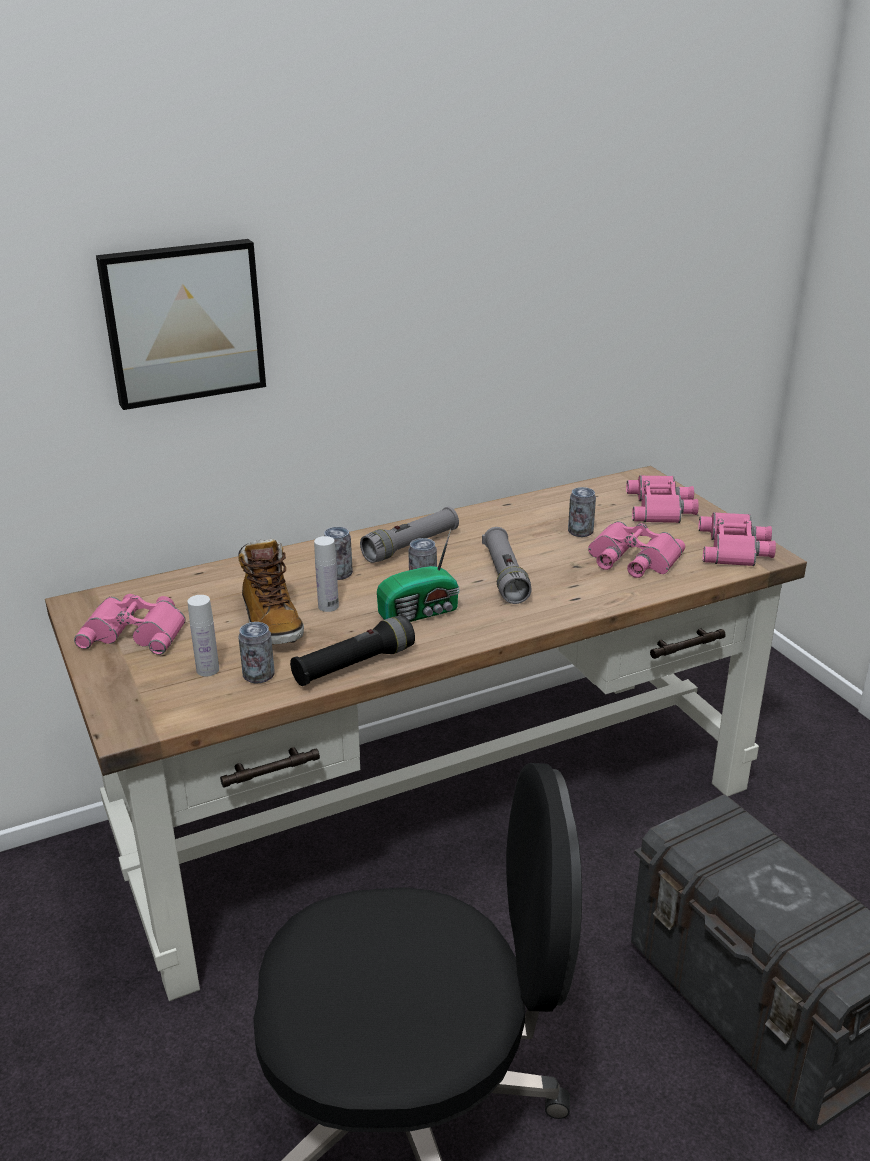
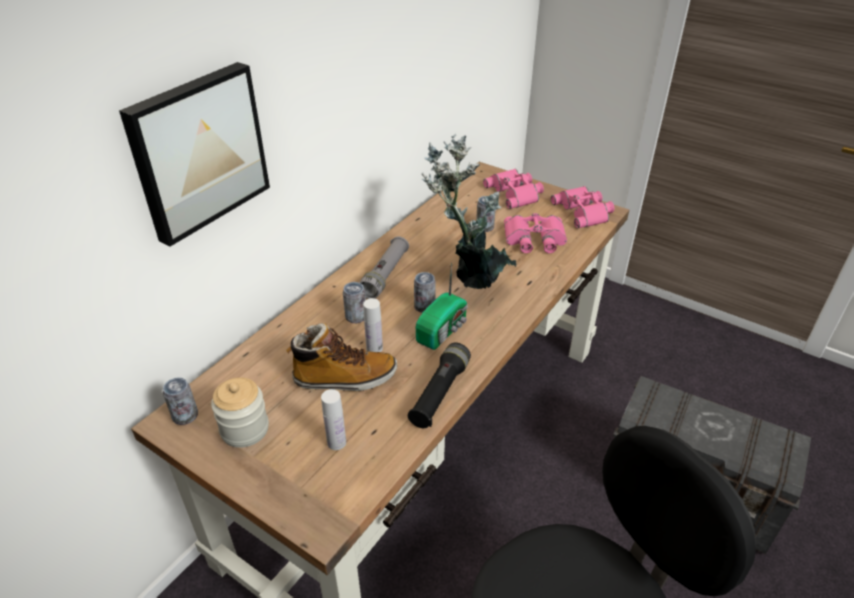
camera: 30 degrees left, 10 degrees up
(136, 631) = (245, 429): pink binoculars -> jar
(258, 675) = (380, 431): can -> can (185, 416)
(271, 621) = (344, 378): boot -> boot turned 45 degrees counterclockwise
(505, 577) = (471, 280): grey flashlight -> potted plant

